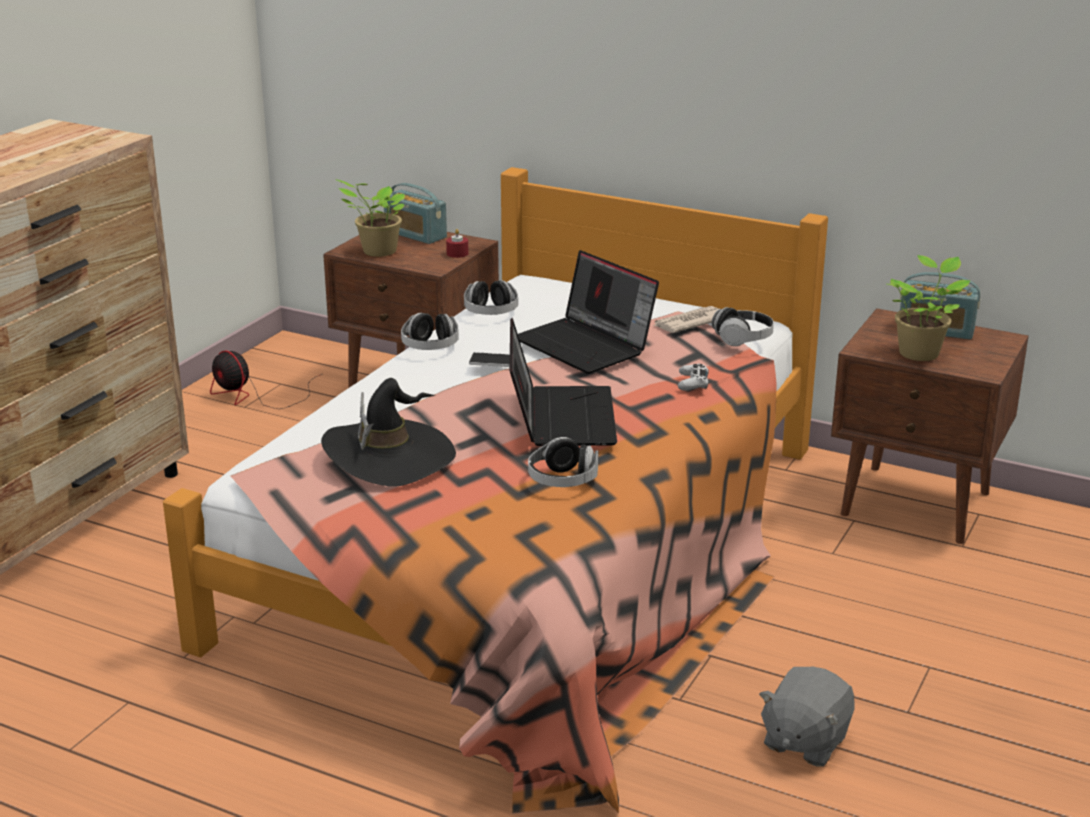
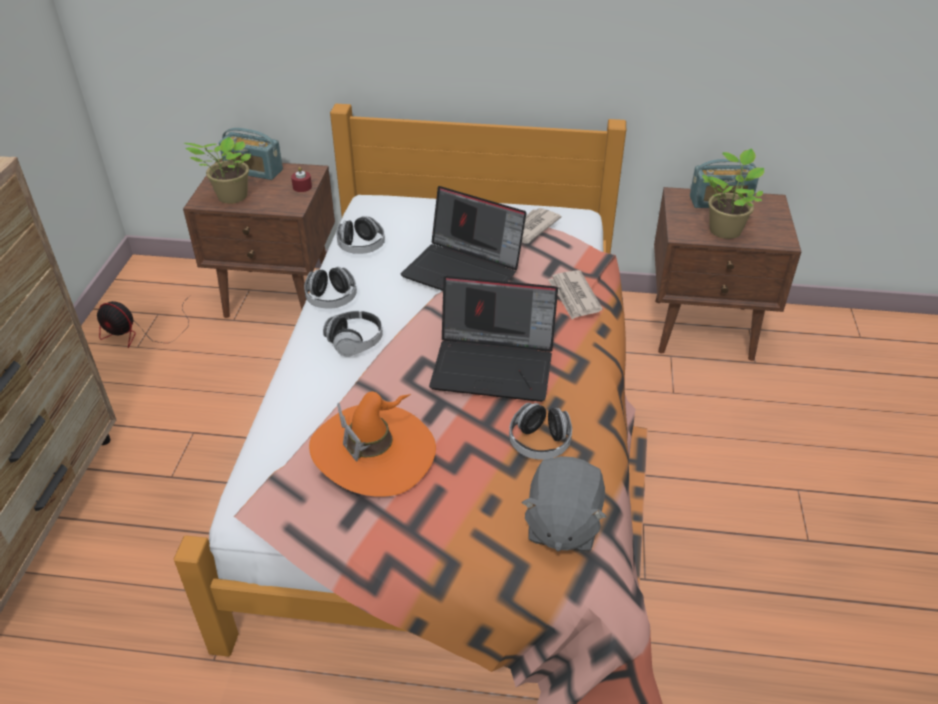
camera: 20 degrees left, 15 degrees up
(389, 456) = (374, 452): black hat -> orange hat
(493, 361) = (401, 309): phone -> none
(560, 417) = (495, 365): laptop -> laptop turned 120 degrees clockwise
(693, 383) = (574, 297): white game controller -> newspaper
(742, 339) = (581, 238): headphones -> headphones (355, 342)
(804, 741) = (755, 595): grey plush toy -> grey plush toy (562, 524)

